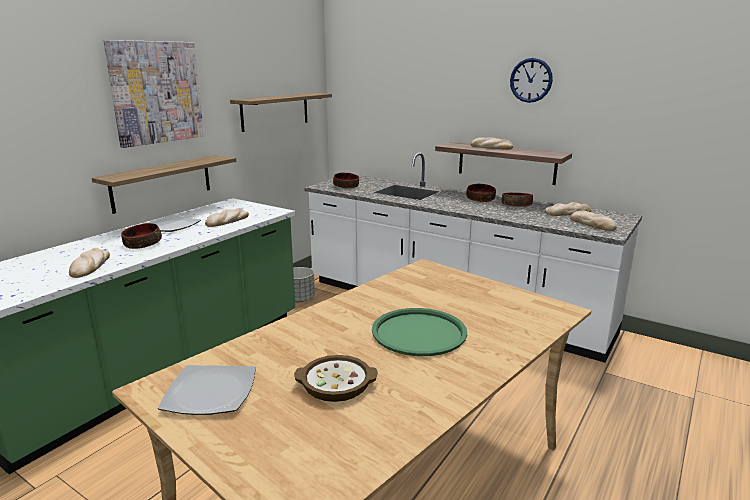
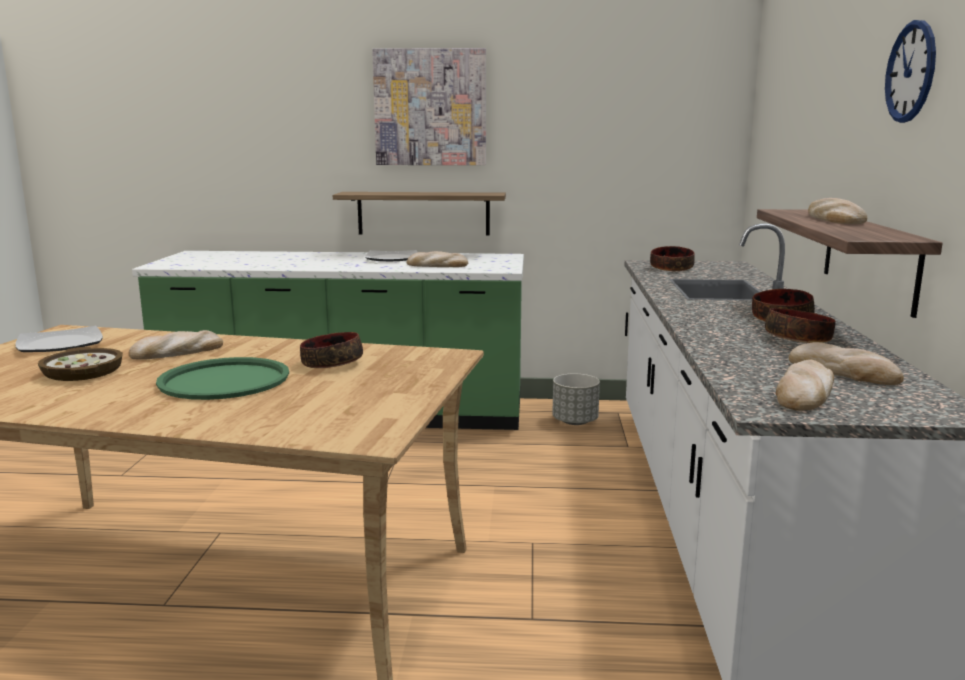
camera: 60 degrees right, 5 degrees down
(90, 266) = (257, 264): bread -> bread (177, 352)
(142, 244) = (328, 262): bowl -> bowl (332, 363)
(275, 111) = (624, 145): shelf -> none

